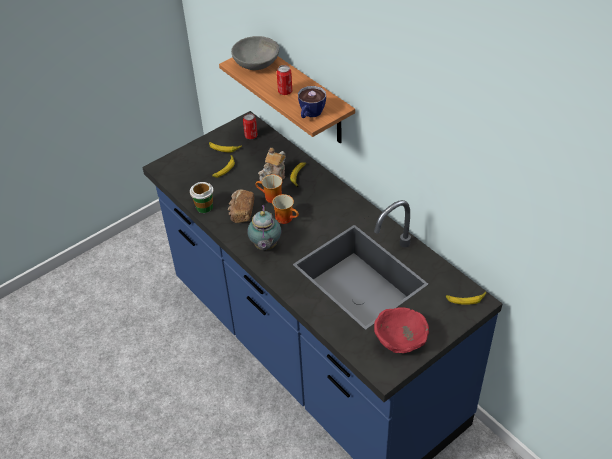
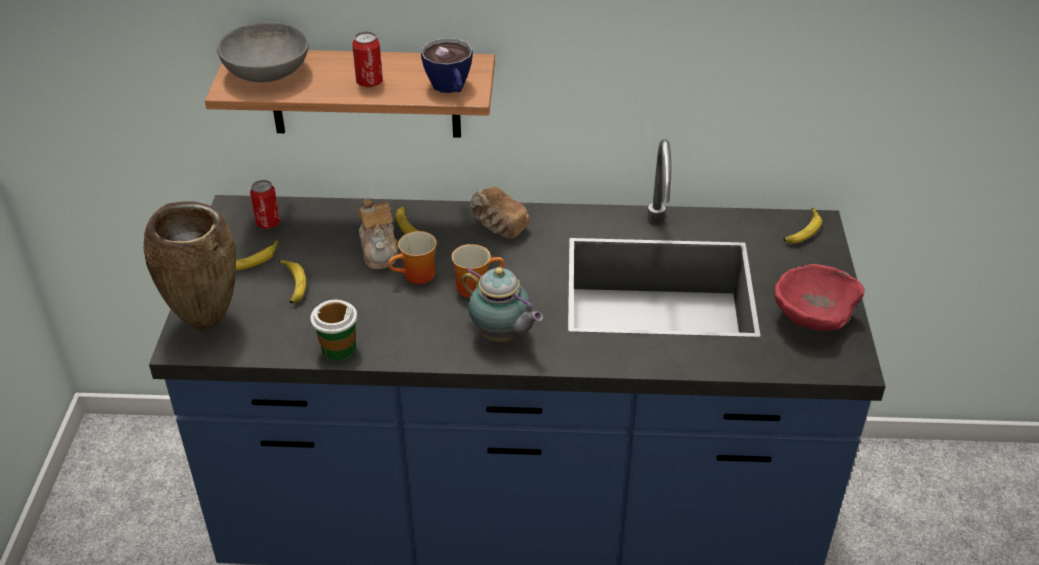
camera: 50 degrees left, 5 degrees down
(179, 164) = (209, 322): none -> brown vase
(241, 212) = (404, 320): bread -> bread (498, 225)

